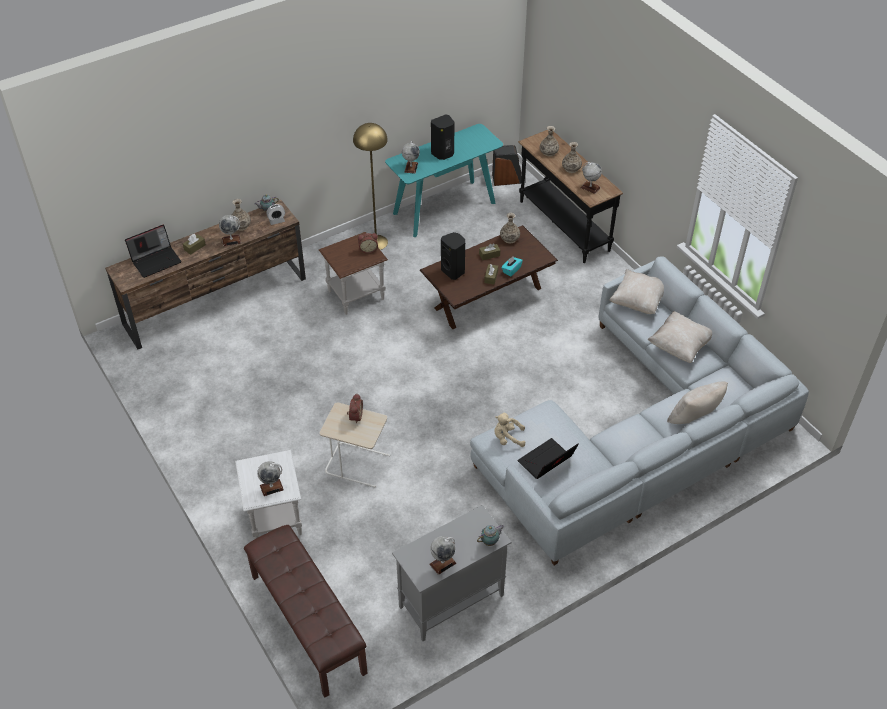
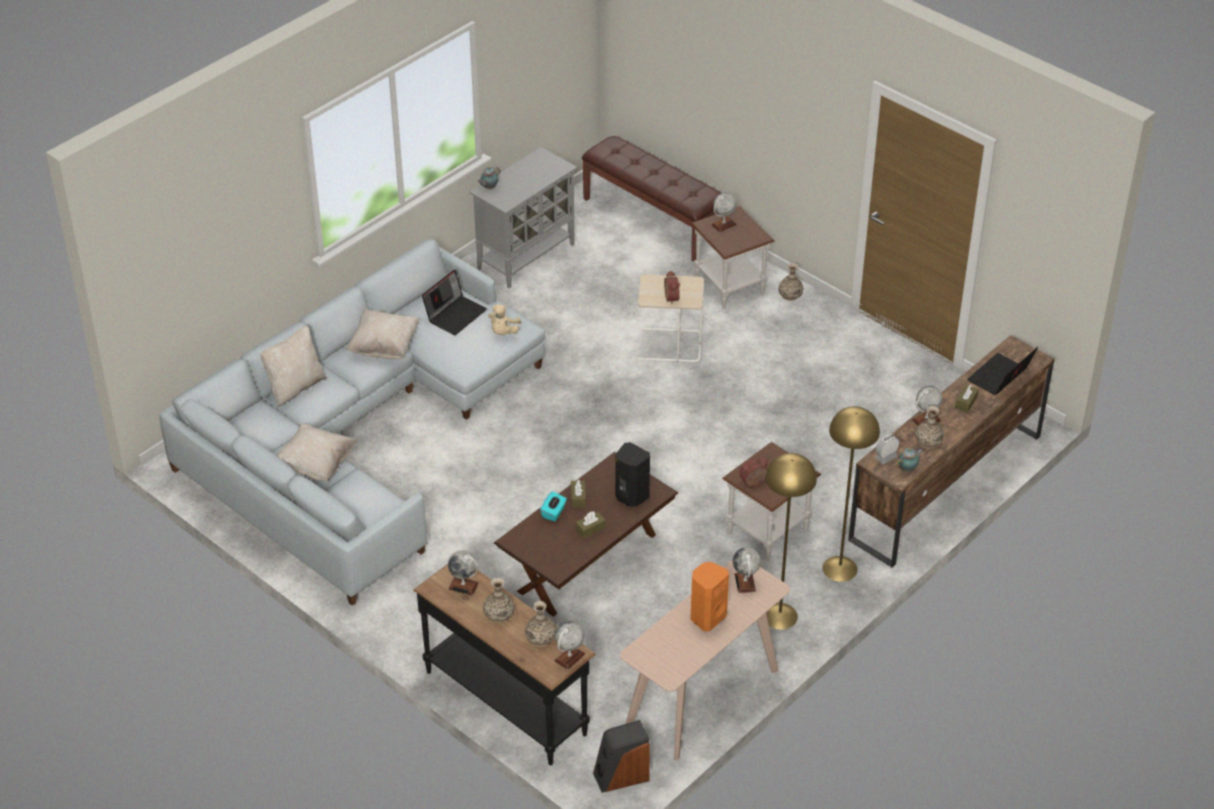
camera: 165 degrees right, 5 degrees down
(274, 518) = (730, 287): white side table -> brown side table
(322, 262) = (840, 569): none -> yellow floor lamp
(442, 563) = (527, 166): globe -> globe (569, 657)
(443, 154) = (707, 617): black speaker -> orange speaker
(444, 208) = (703, 697): turquoise console table -> beige console table
(507, 438) = (503, 332): beige plush toy -> beige plush toy turned 120 degrees clockwise
(509, 238) = (570, 559): vase -> vase (790, 295)
(638, 301) = (374, 514): beige pillow -> beige pillow (384, 347)

